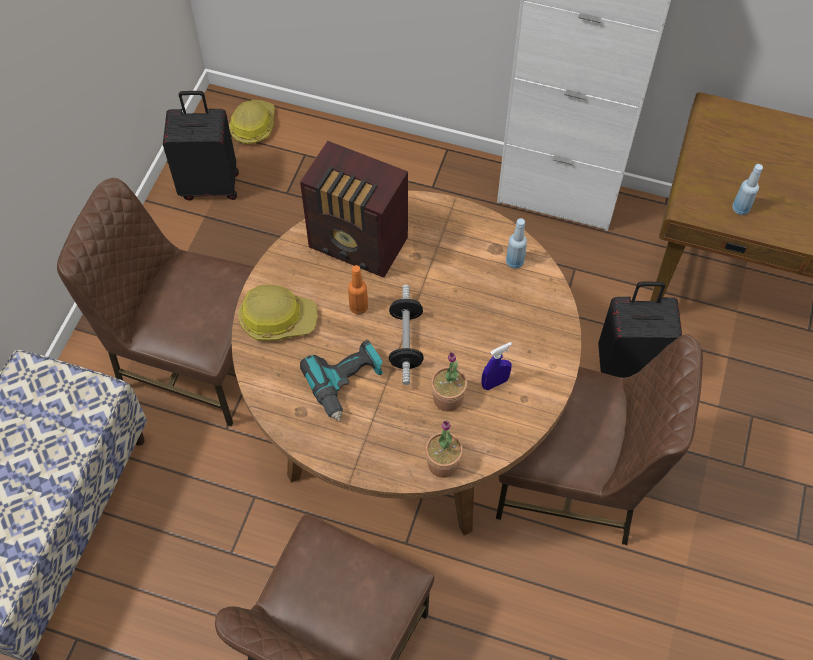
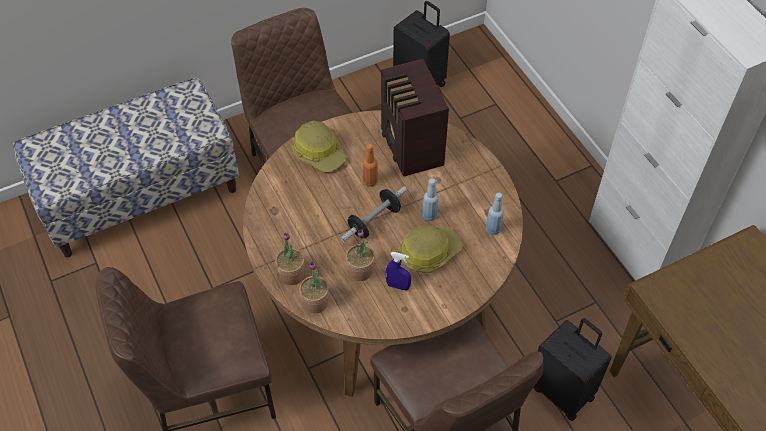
camera: 45 degrees right, 5 degrees down
(253, 126) = (482, 65): hard hat -> hard hat (428, 252)
(347, 383) = (315, 216): power drill -> none
(391, 458) = (292, 275): none -> potted plant
(740, 209) = (692, 318): blue bottle -> blue bottle (429, 215)

